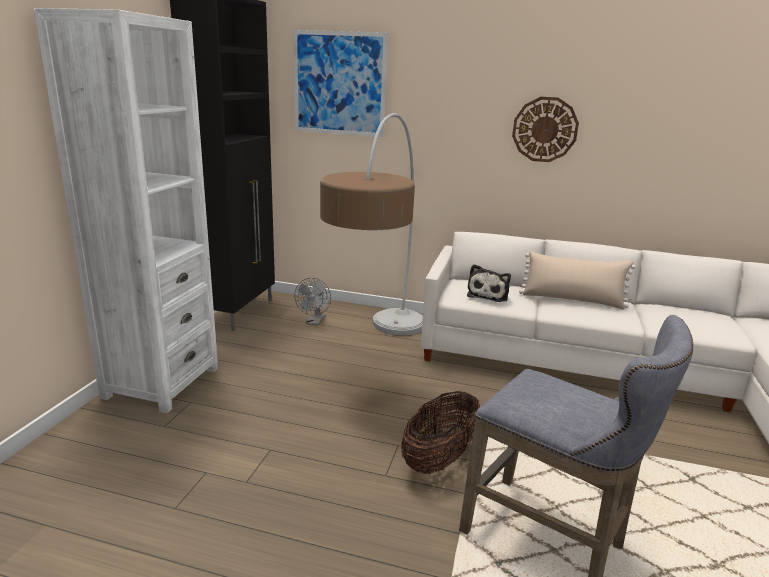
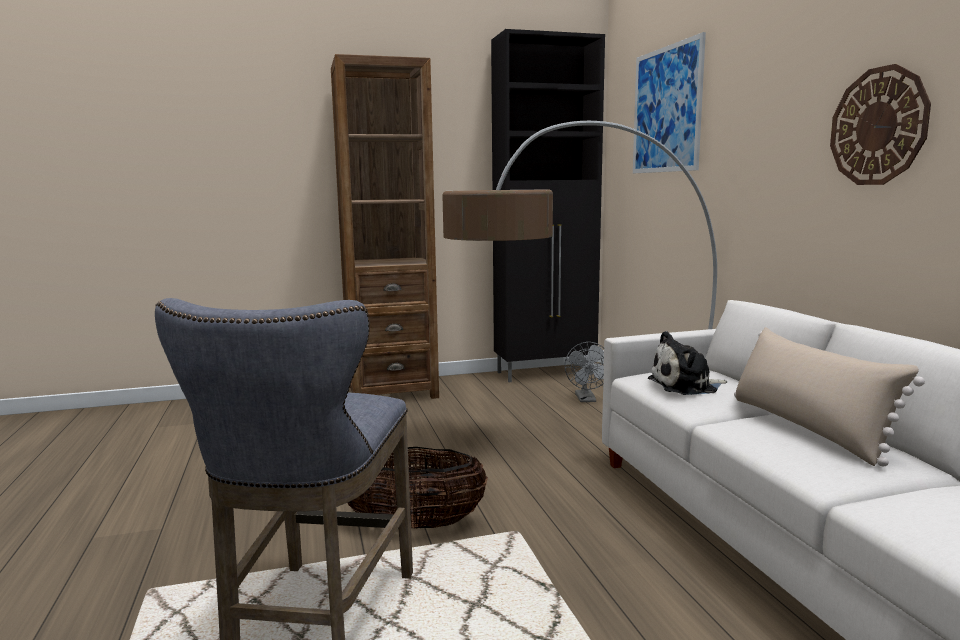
camera: 60 degrees right, 10 degrees down
(161, 382) = (392, 391): white bookcase -> brown bookcase
(314, 322) = (586, 399): grey fan -> grey fan turned 75 degrees counterclockwise

